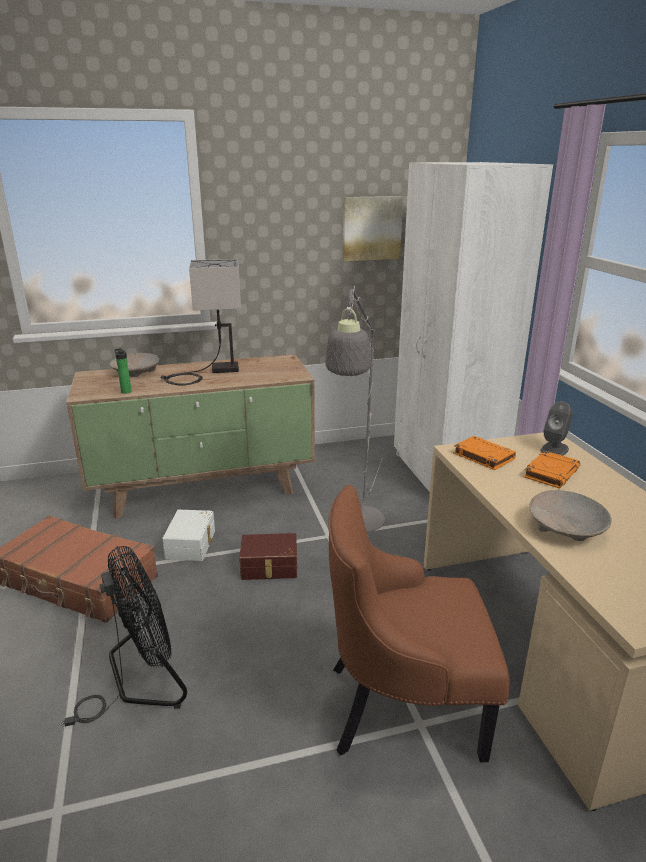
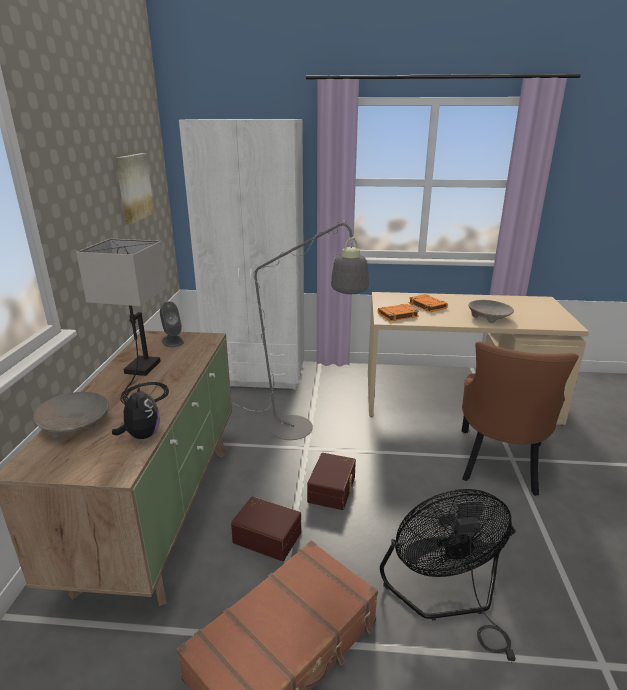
camera: 70 degrees left, 0 degrees up
(125, 391) = (141, 435): bottle -> plush toy
(192, 544) = (268, 536): white storage box -> brown storage box
(554, 449) = (397, 298): grey speaker -> grey speaker (172, 341)

